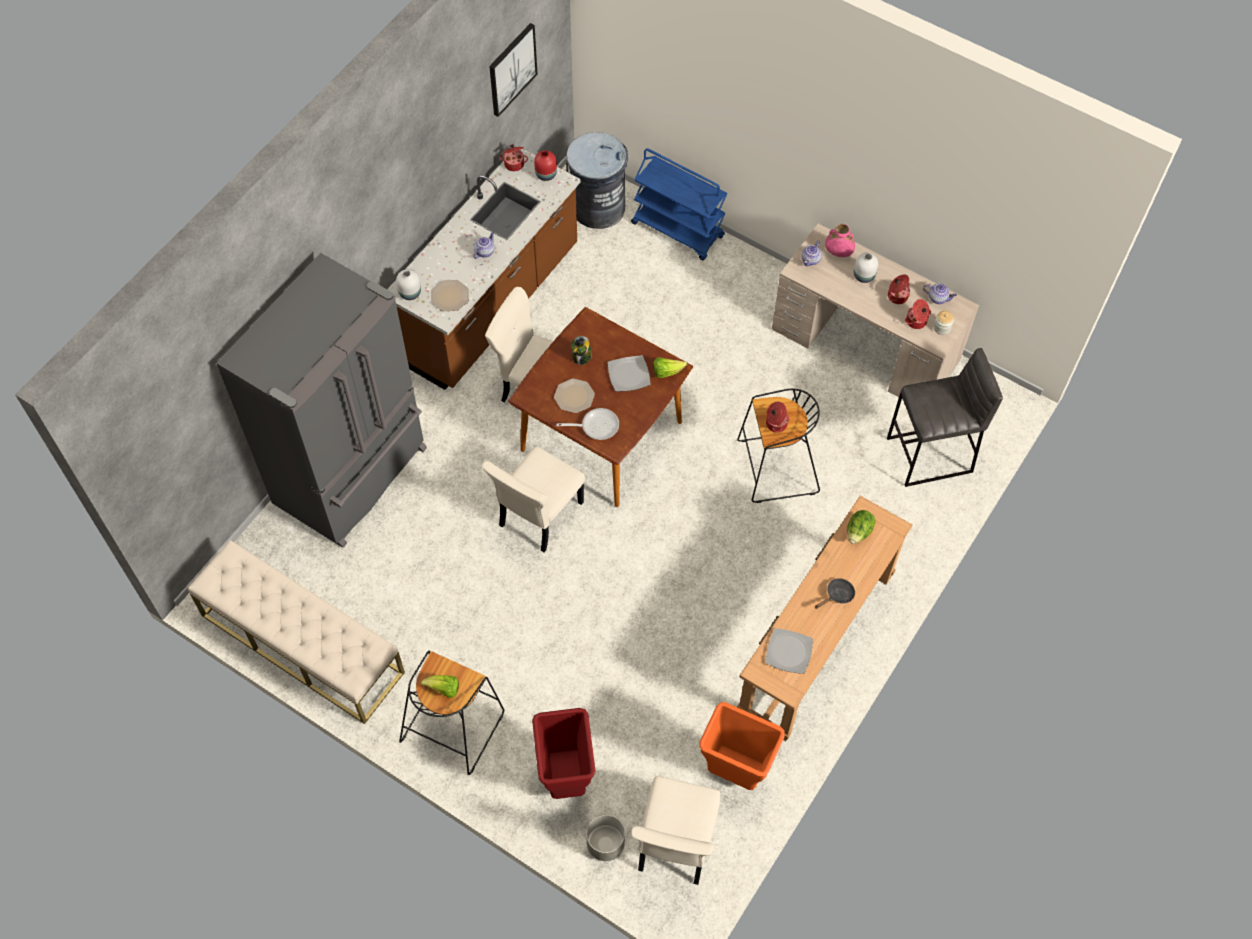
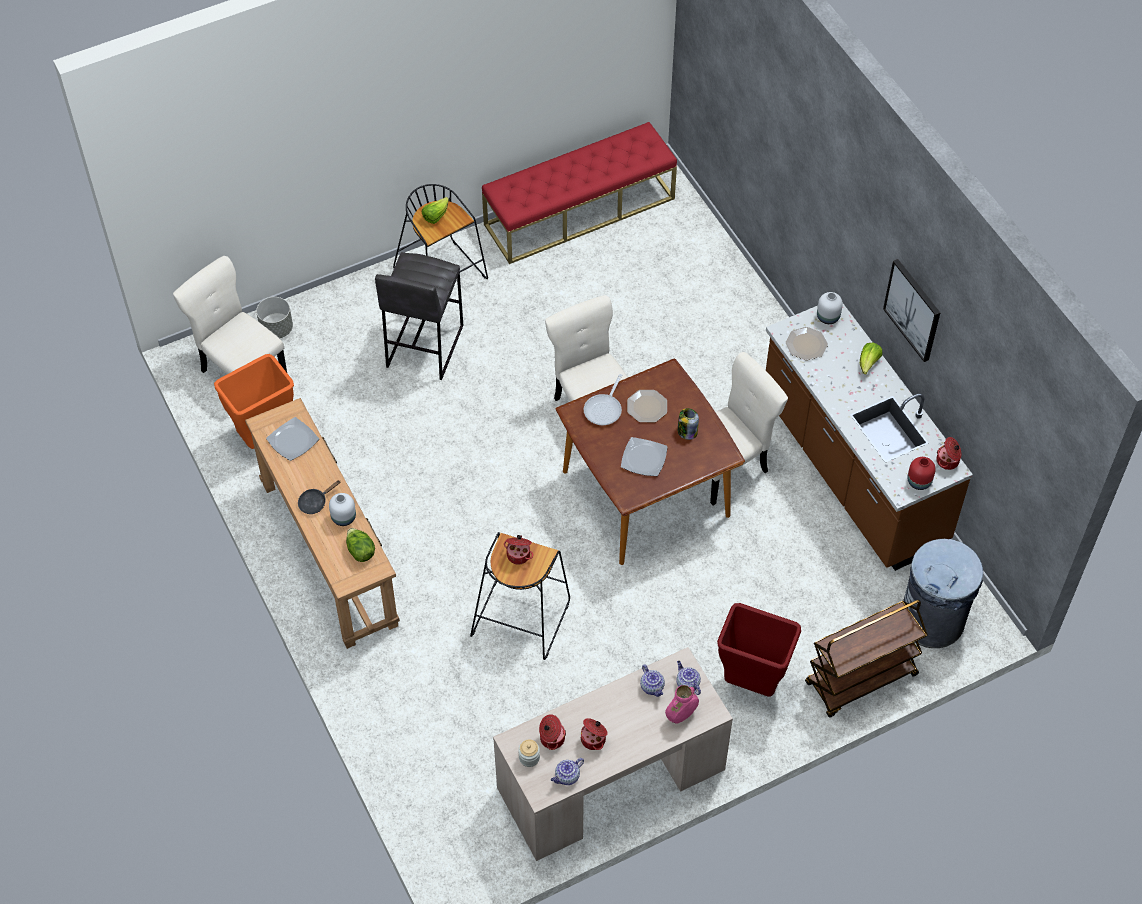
camera: 120 degrees right, 5 degrees down
(302, 644) = (579, 211): beige bench -> red bench
(354, 477) = (717, 298): grey fridge -> none
(484, 251) = (845, 391): teapot -> teapot (652, 687)
(512, 69) = (1002, 411): picture -> picture (913, 309)
(565, 778) = (347, 327): red trash can -> red trash can (752, 683)
(667, 372) = (628, 489): lettuce -> lettuce (868, 363)
(678, 230) = (860, 680): blue cart -> brown cart
(837, 595) = (315, 502): black frying pan -> black frying pan turned 60 degrees clockwise
(863, 276) = (638, 722): white vase -> white vase (344, 517)
(930, 455) = (445, 761): grey stool -> grey stool (424, 346)

